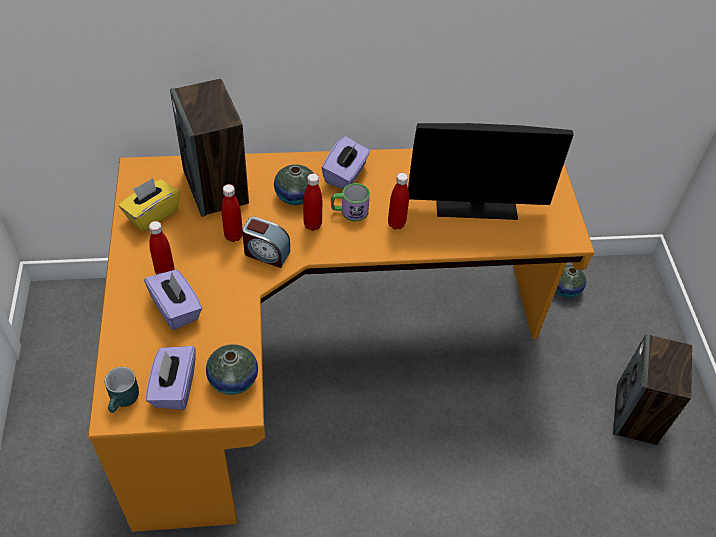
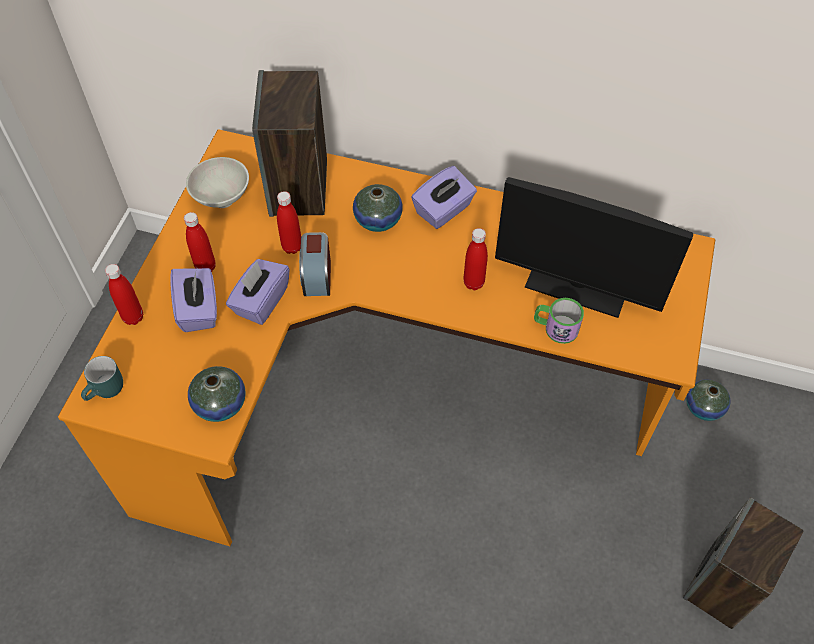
camera: 25 degrees right, 5 degrees up
(152, 214) = (221, 200): yellow tissue box -> white bowl
(174, 388) = (158, 393): purple tissue box -> purple tissue box (261, 301)
(266, 253) = (317, 276): alarm clock -> alarm clock turned 45 degrees clockwise
(312, 225) = (380, 258): red bottle -> red bottle (133, 317)
(349, 211) = (428, 253): mug -> mug (555, 328)

